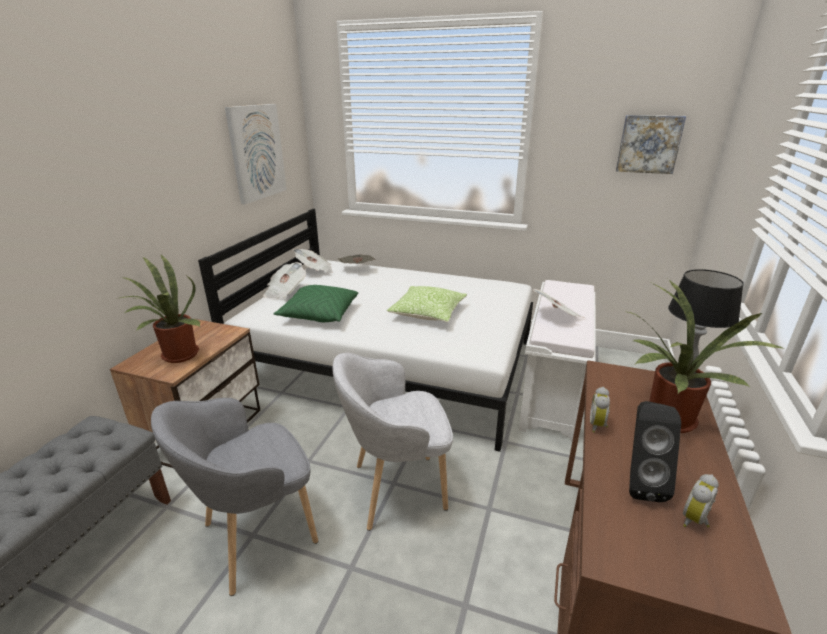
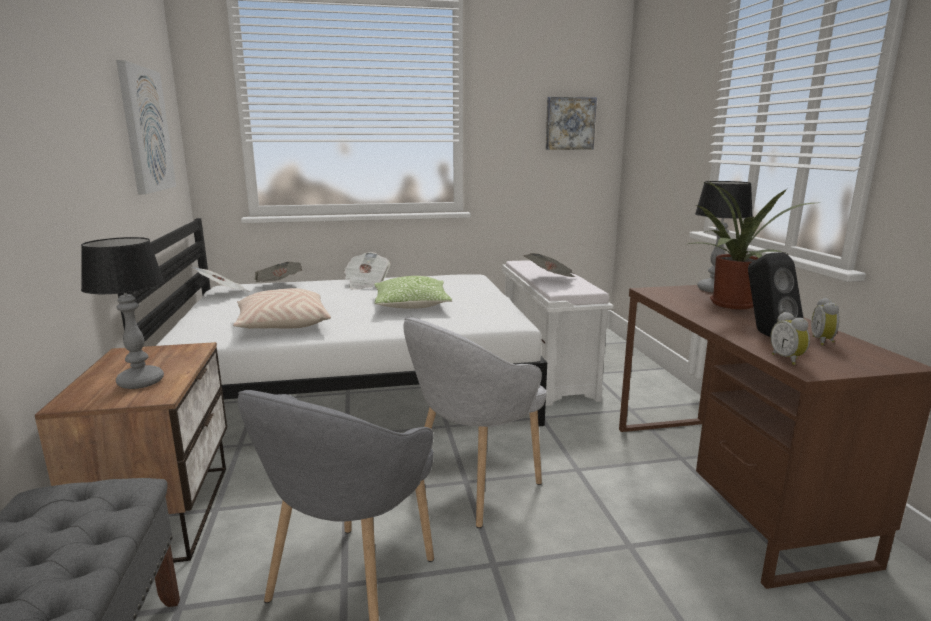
camera: 30 degrees left, 10 degrees down
(176, 356) = (140, 382): potted plant -> table lamp
(285, 292) = (205, 315): newspaper -> newspaper (366, 284)
(319, 314) = (282, 325): green pillow -> beige pillow
(598, 425) = (695, 316): alarm clock -> alarm clock (788, 359)

